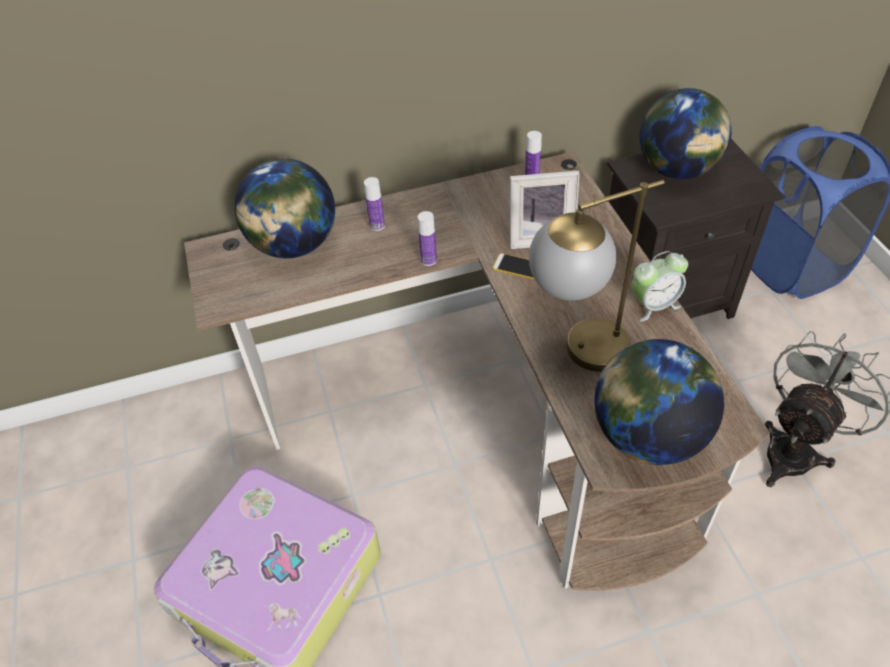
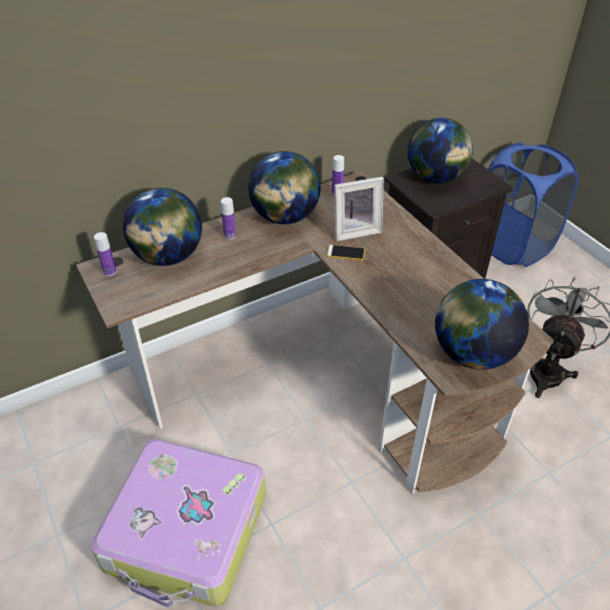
camera: 15 degrees left, 5 degrees down
(428, 260) = (277, 255): bottle -> bottle (110, 272)
(453, 207) = (285, 217): none -> globe
(576, 355) = (406, 307): table lamp -> none
(653, 305) = (450, 267): alarm clock -> none

